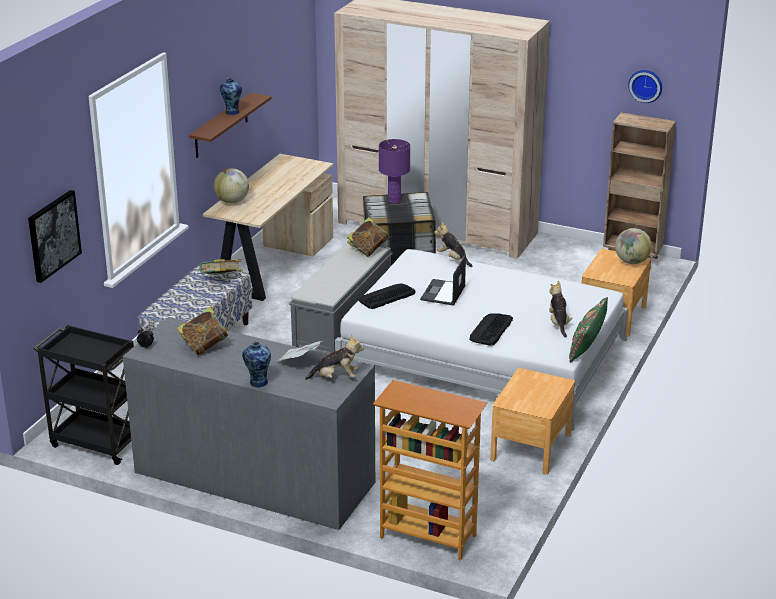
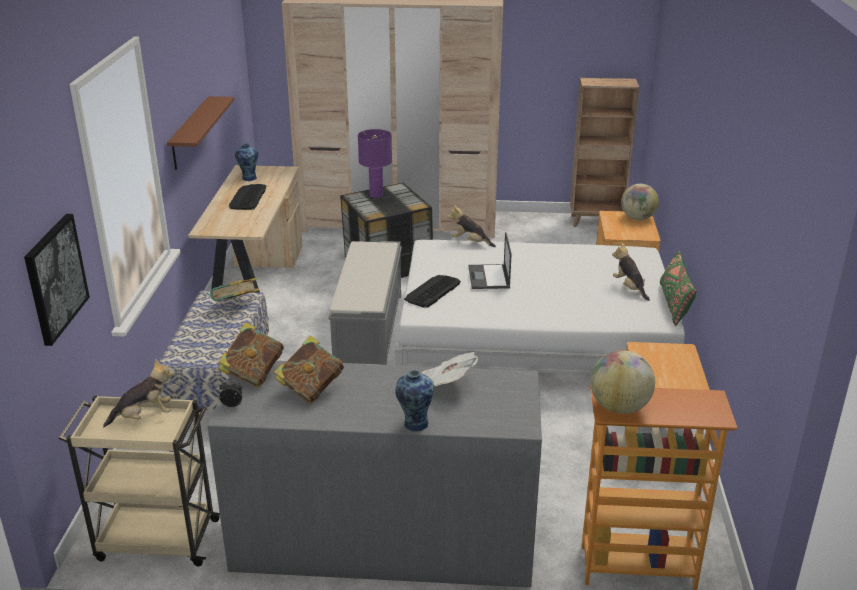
camera: 20 degrees left, 0 degrees up
(96, 442) = (155, 540): black cart -> beige cart
(232, 112) = (201, 115): vase -> vase (249, 178)
(232, 201) = (214, 217): globe -> globe (619, 407)
(336, 378) = (507, 396): plush toy -> plush toy (144, 416)
(368, 250) = (378, 247): book -> book (253, 374)
(491, 330) = (568, 306): keyboard -> keyboard (248, 198)
(646, 85) = (603, 47): wall clock -> none

